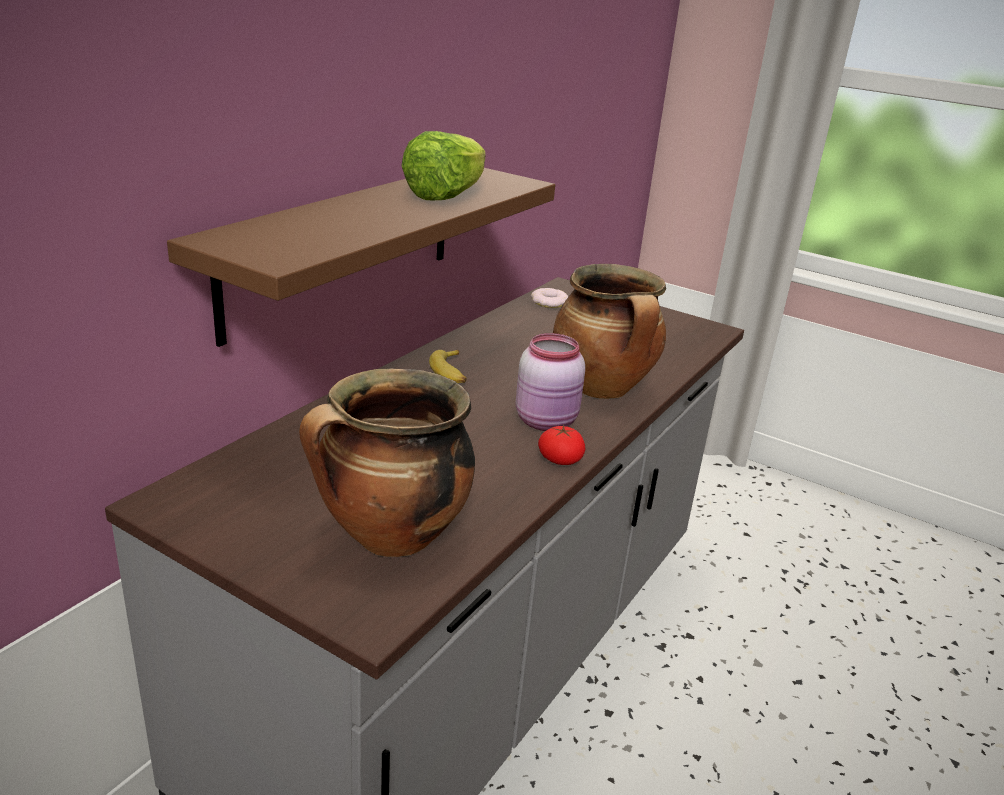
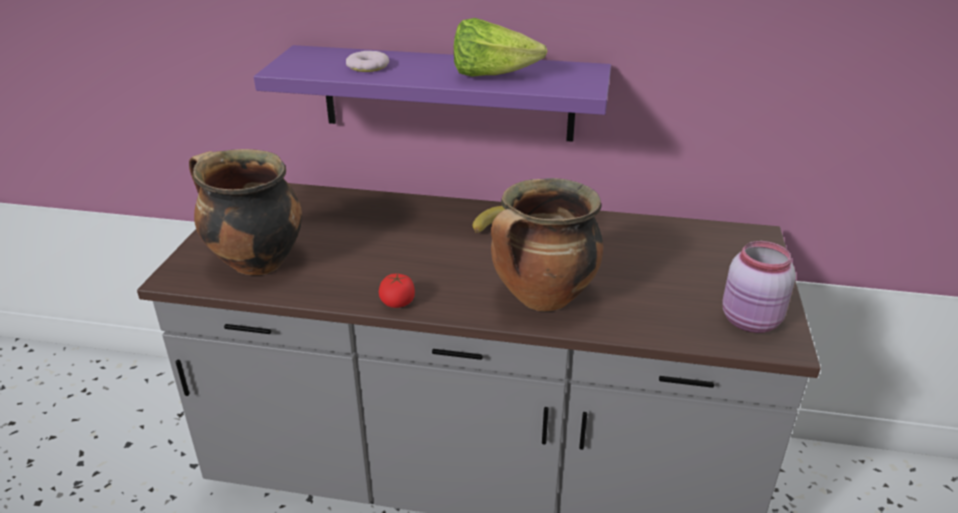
camera: 70 degrees right, 5 degrees up
(344, 246) = (447, 93): brown shelf -> purple shelf
(547, 422) = (454, 284): pink jar -> pink jar (751, 322)
(549, 302) = (702, 235): donut -> donut (367, 66)

